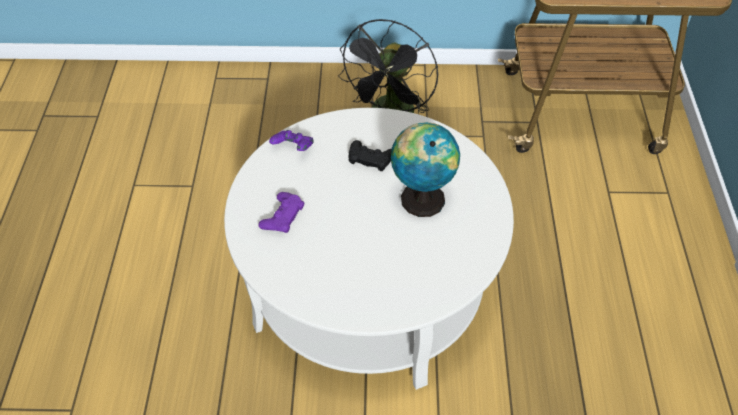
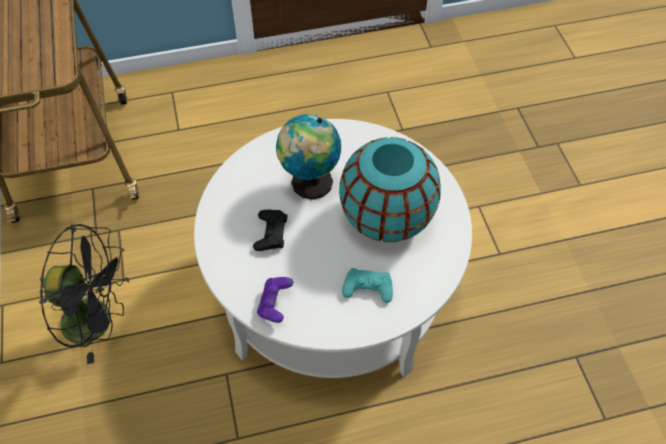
camera: 105 degrees left, 5 degrees up
(282, 216) = (368, 288): purple game controller -> turquoise game controller
(358, 251) = (386, 217): none -> turquoise vase

